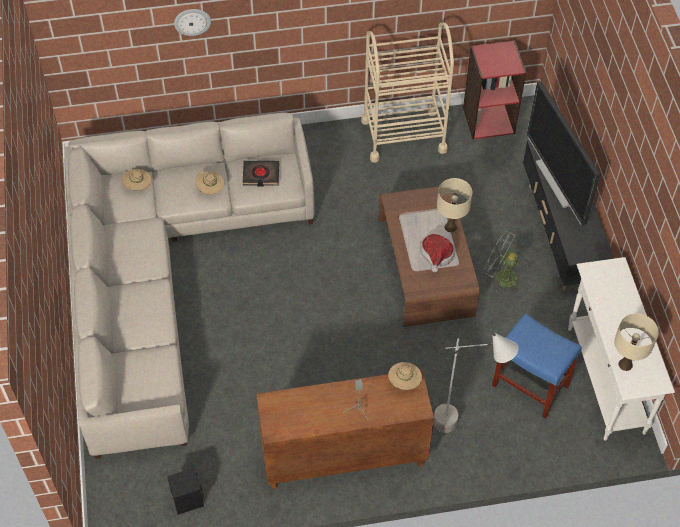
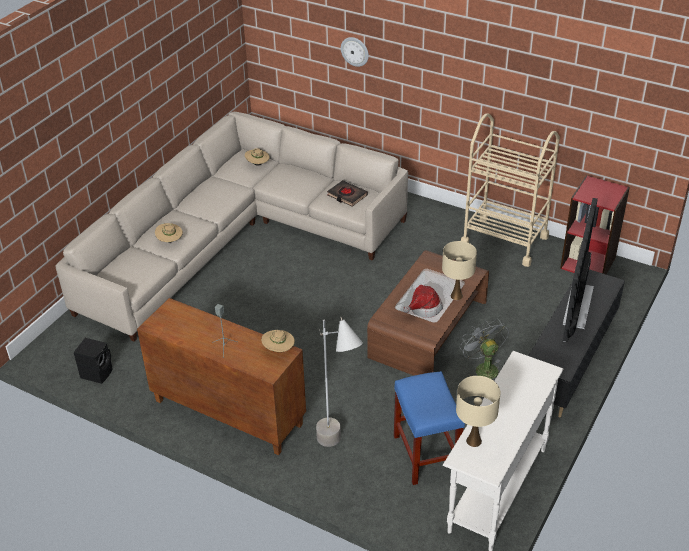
camera: 40 degrees right, 15 degrees down
(210, 189) = (303, 187): beige hat -> beige hat (170, 241)

